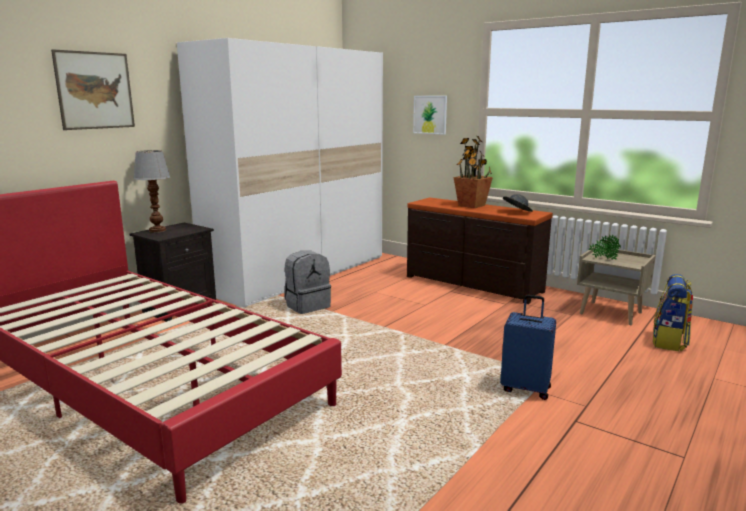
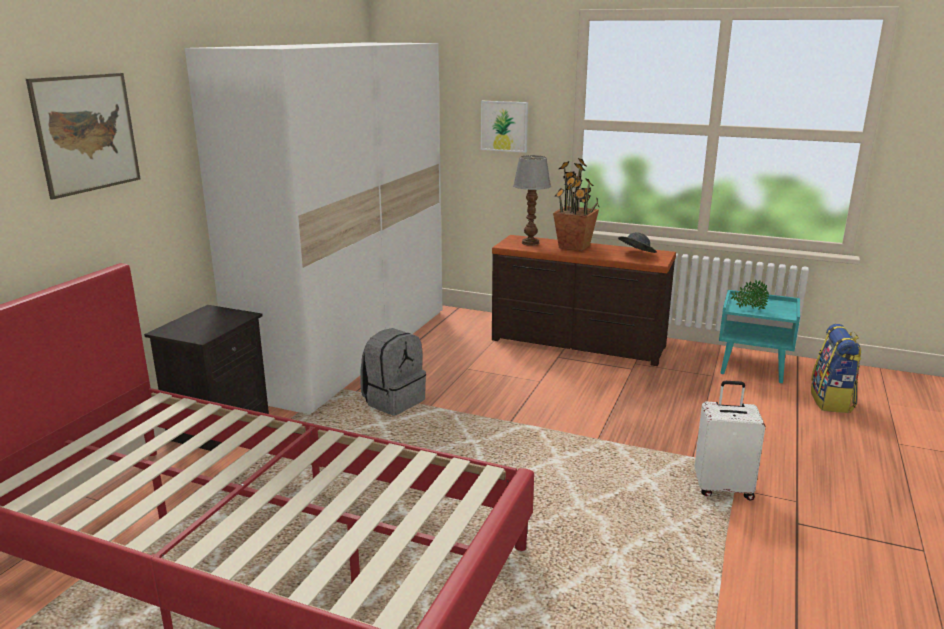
camera: 15 degrees left, 5 degrees up
(157, 230) = (182, 324): table lamp -> table lamp (529, 243)
(526, 388) = (723, 488): blue suitcase -> white suitcase
(611, 313) = (753, 368): beige nightstand -> turquoise nightstand

